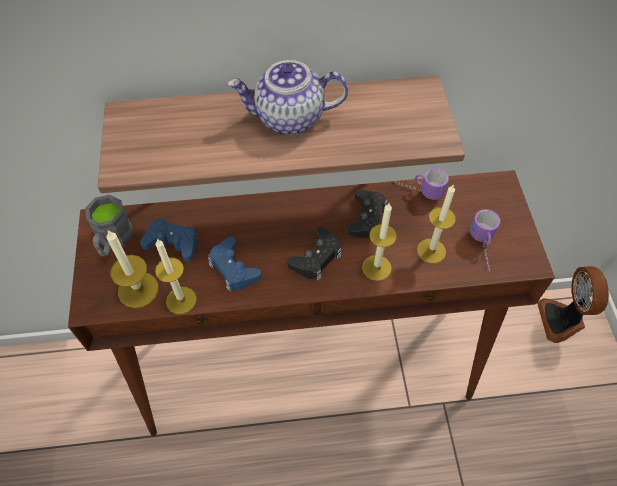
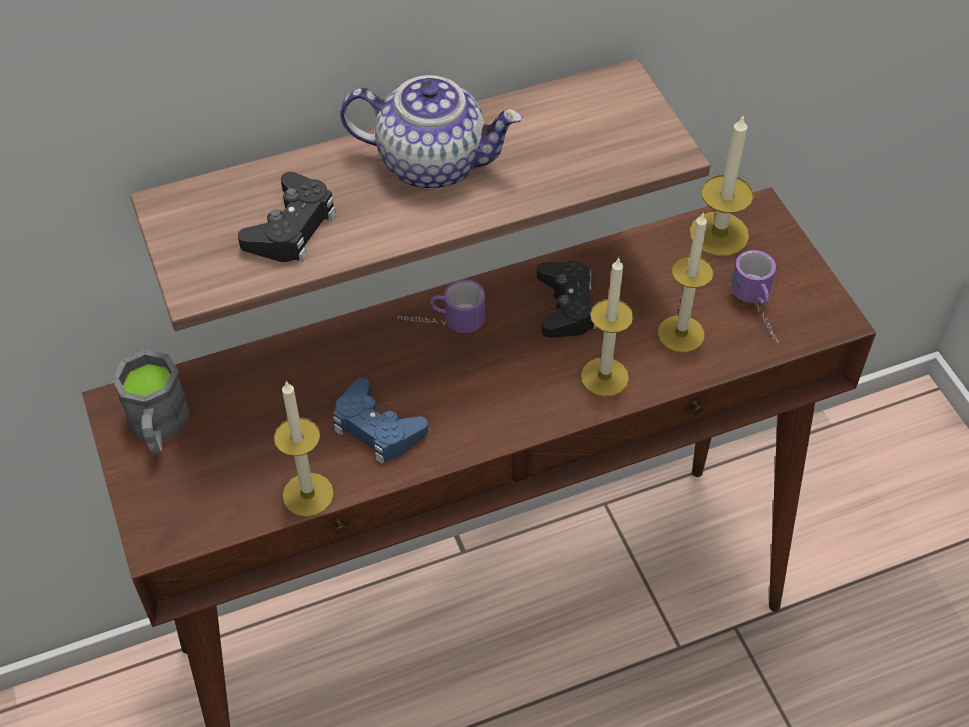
camera: 15 degrees left, 5 degrees down
(138, 289) = (230, 495): candle -> candle (719, 234)
(173, 243) = (262, 411): blue game controller -> none
(289, 118) = (433, 162): teapot -> teapot turned 150 degrees counterclockwise
(316, 258) = (505, 383): black game controller -> black game controller (291, 228)
(418, 190) = (632, 248): mug -> mug (441, 323)
(562, 320) = (893, 442): fan -> none

